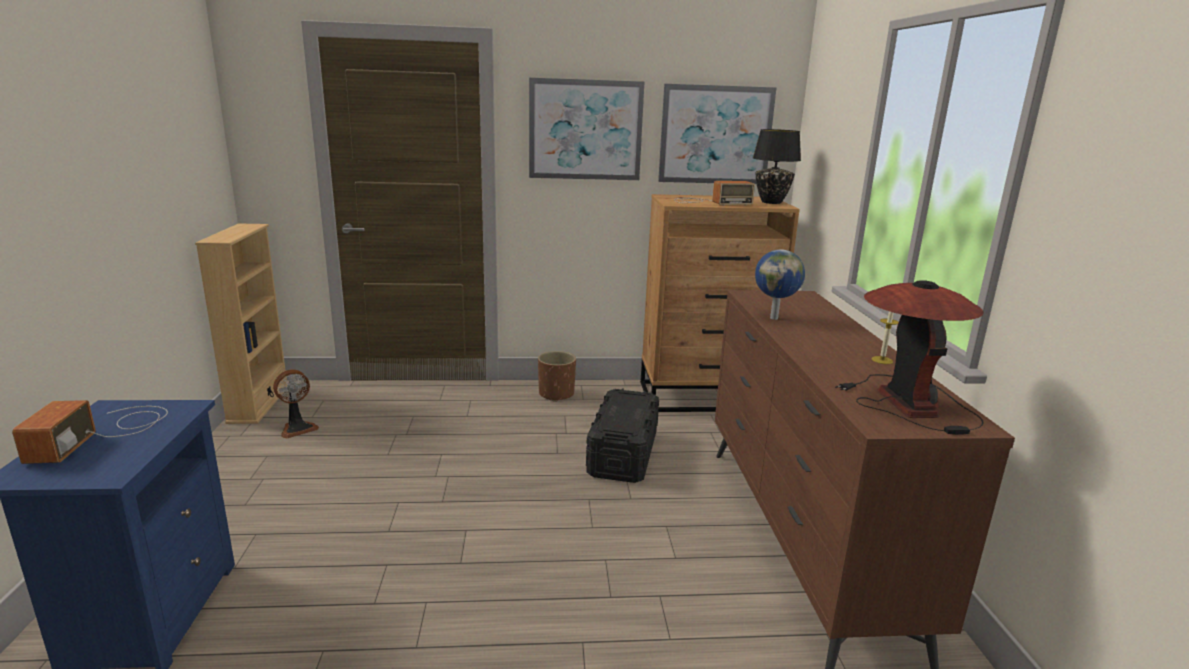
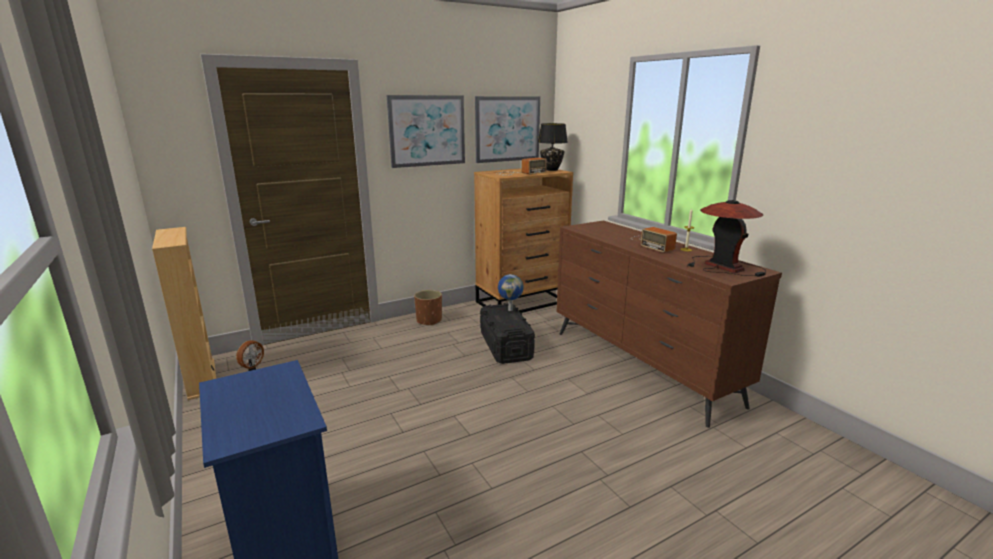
camera: 25 degrees left, 0 degrees up
(105, 432) = (248, 399): radio -> radio (652, 243)
(774, 318) = (607, 237): globe -> globe (510, 310)

